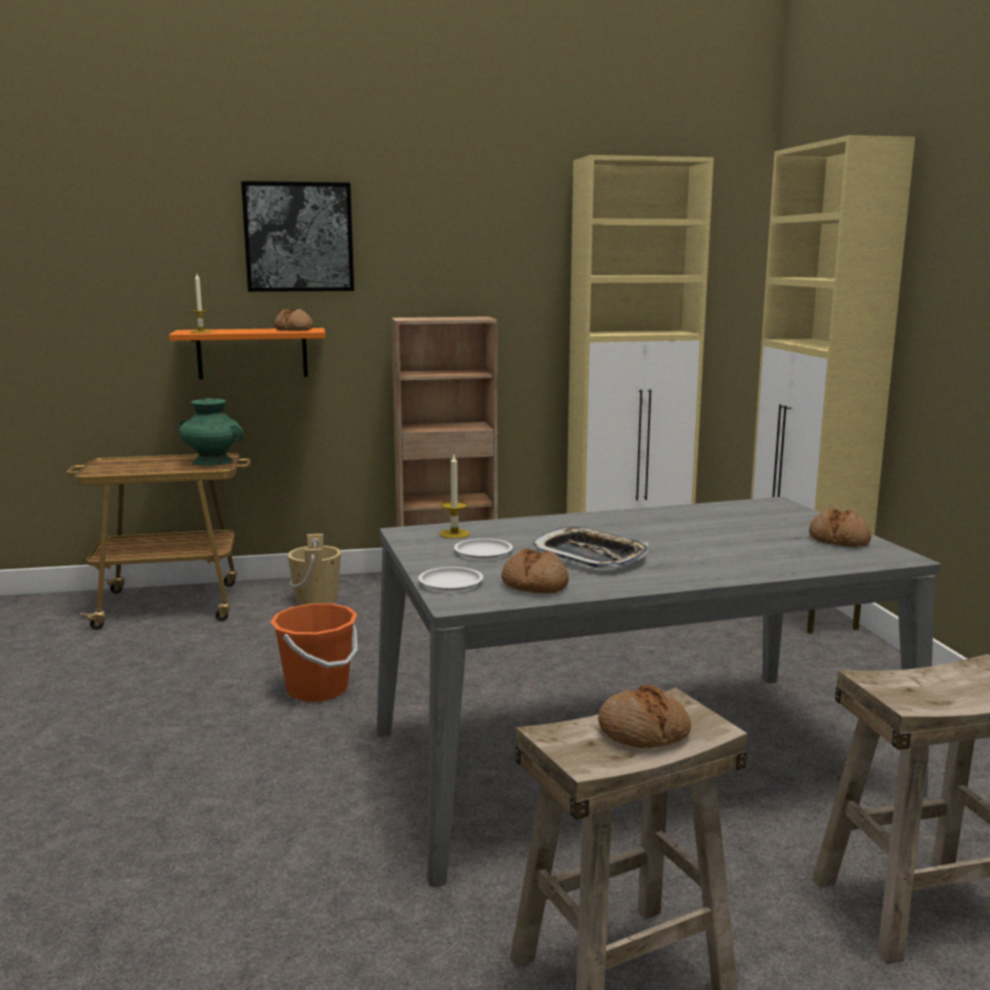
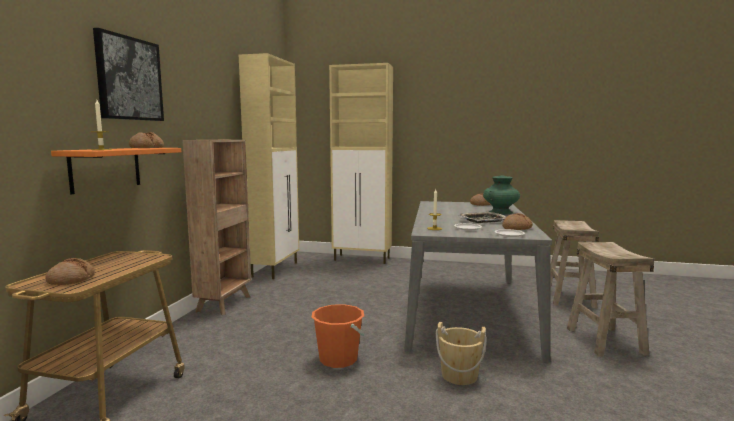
camera: 65 degrees left, 5 degrees down
(212, 461) = (132, 256): green vase -> green vase (500, 212)
(316, 599) = (196, 341): beige bucket -> beige bucket (459, 375)
(643, 731) = (612, 249): bread -> bread (71, 279)

